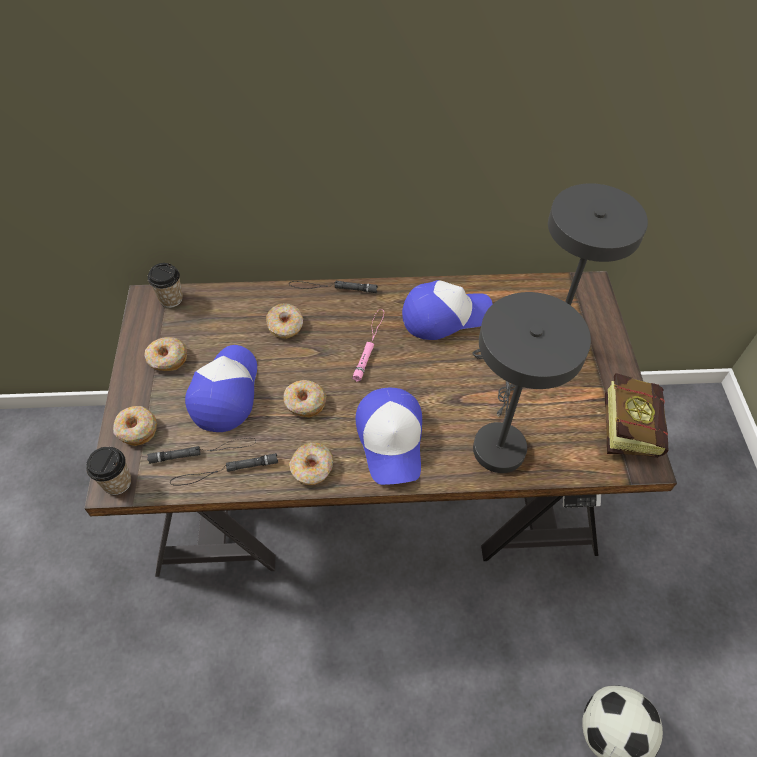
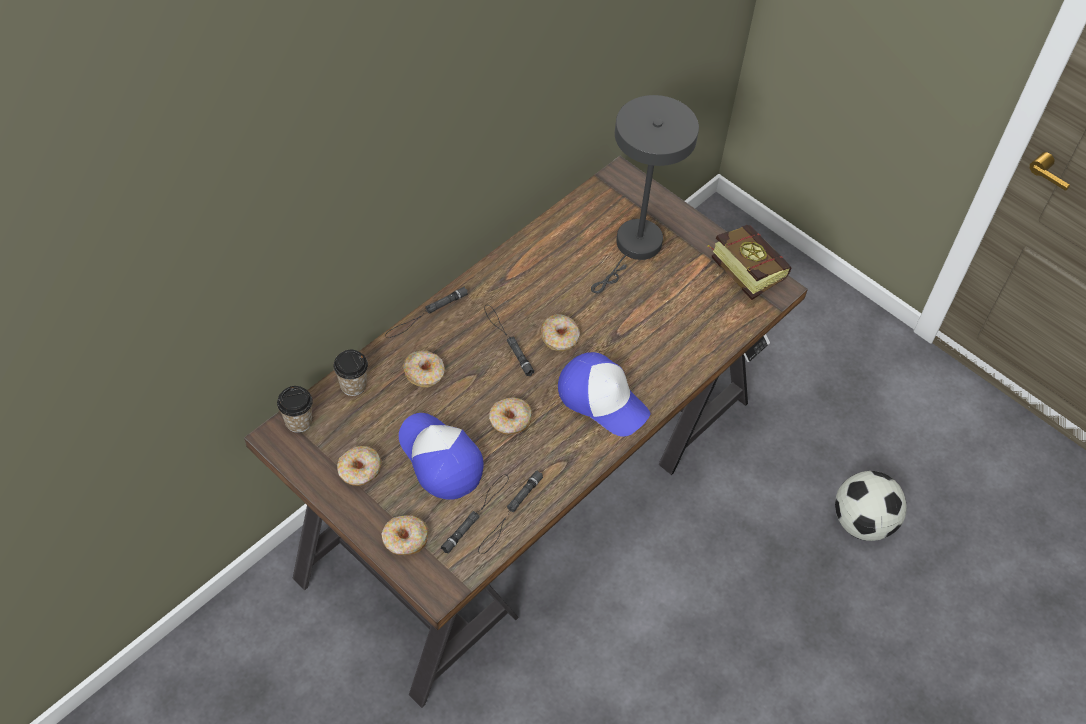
camera: 45 degrees left, 0 degrees up
(117, 482) = (439, 586): cup -> cup (353, 385)
(312, 468) = (569, 462): donut -> donut (560, 338)
(369, 344) = (507, 340): pink flashlight -> black flashlight
(445, 315) = (539, 275): cap -> none
(499, 440) = (674, 344): grey table lamp -> none

